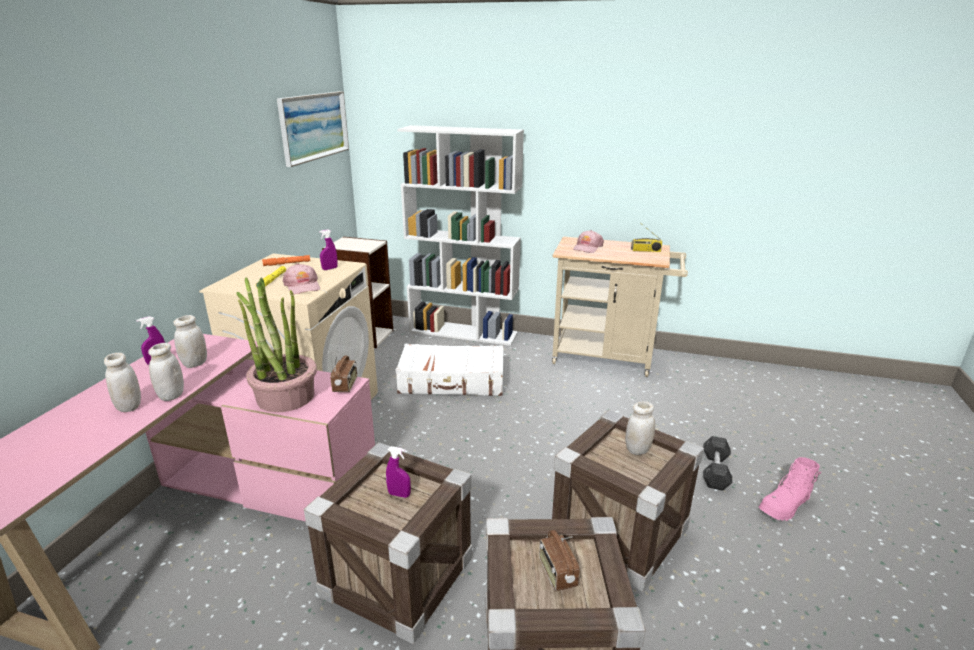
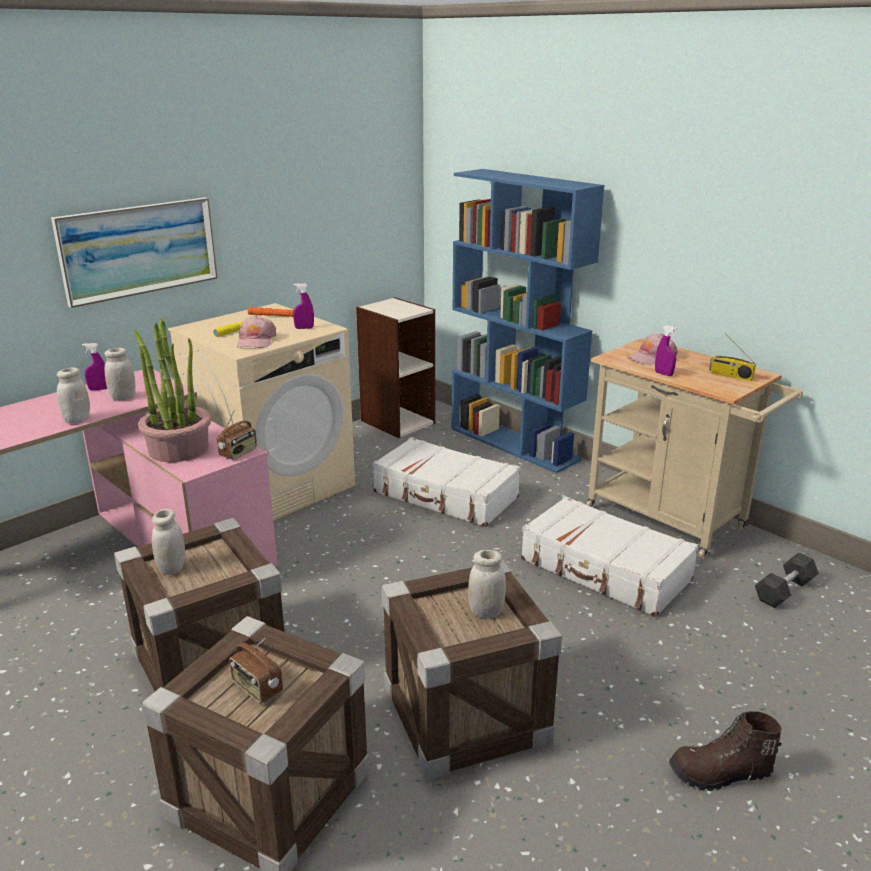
camera: 30 degrees right, 0 degrees up
(129, 407) = (40, 421): white jar -> white jar (172, 568)
(314, 126) = (364, 163): picture -> picture (139, 249)
(399, 494) = (204, 570): purple spray bottle -> purple spray bottle (663, 374)
(464, 332) = (515, 444): white bookcase -> blue bookcase
(556, 574) = (256, 688): radio -> radio turned 60 degrees counterclockwise
(602, 401) = (605, 570): none -> white suitcase
(715, 471) = (666, 698): grey dumbbell -> grey dumbbell (784, 591)
(785, 506) = (720, 774): pink boot -> brown boot

